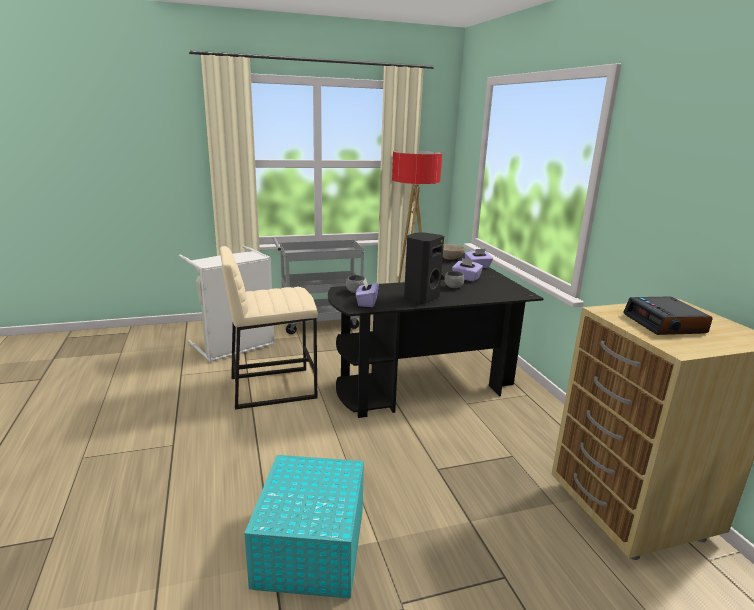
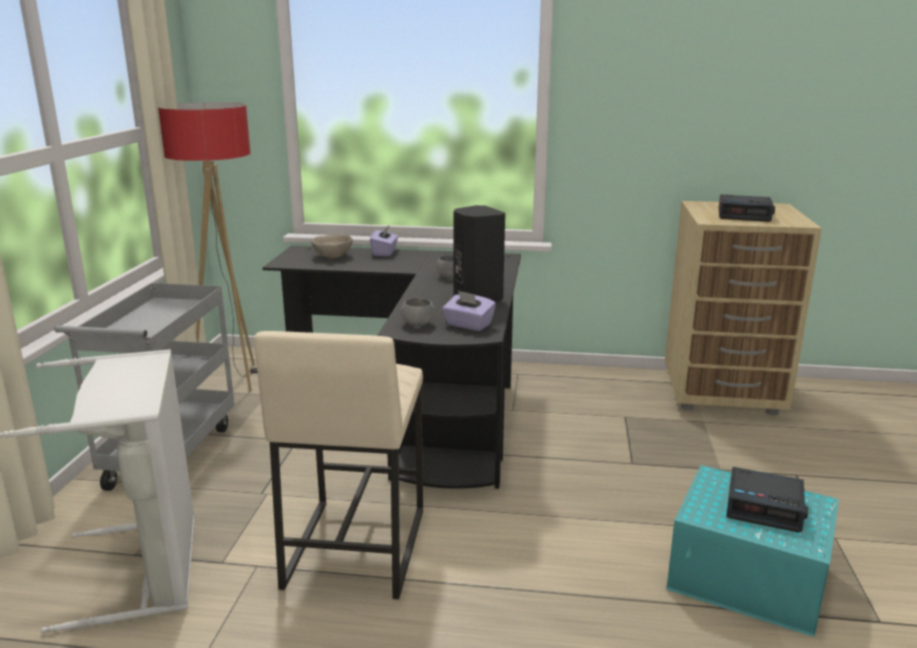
camera: 65 degrees left, 0 degrees up
(313, 496) = (764, 507): none -> alarm clock
(466, 278) = (423, 266): purple tissue box -> none

